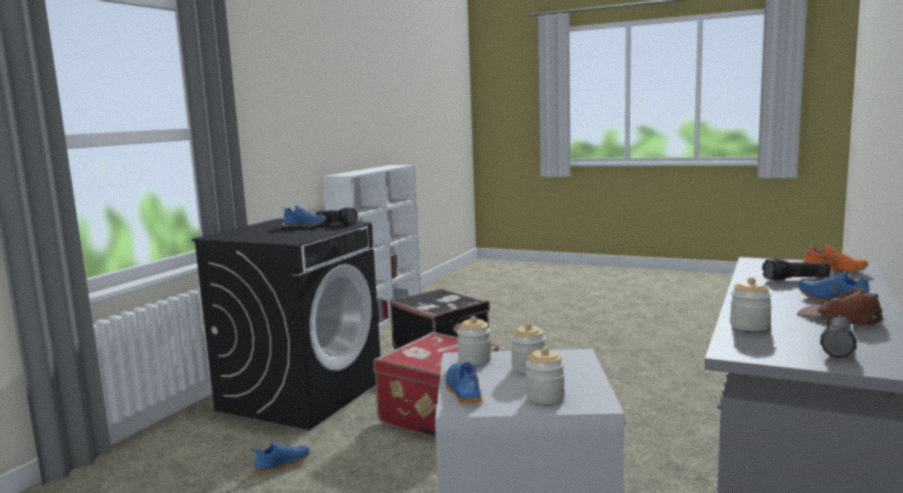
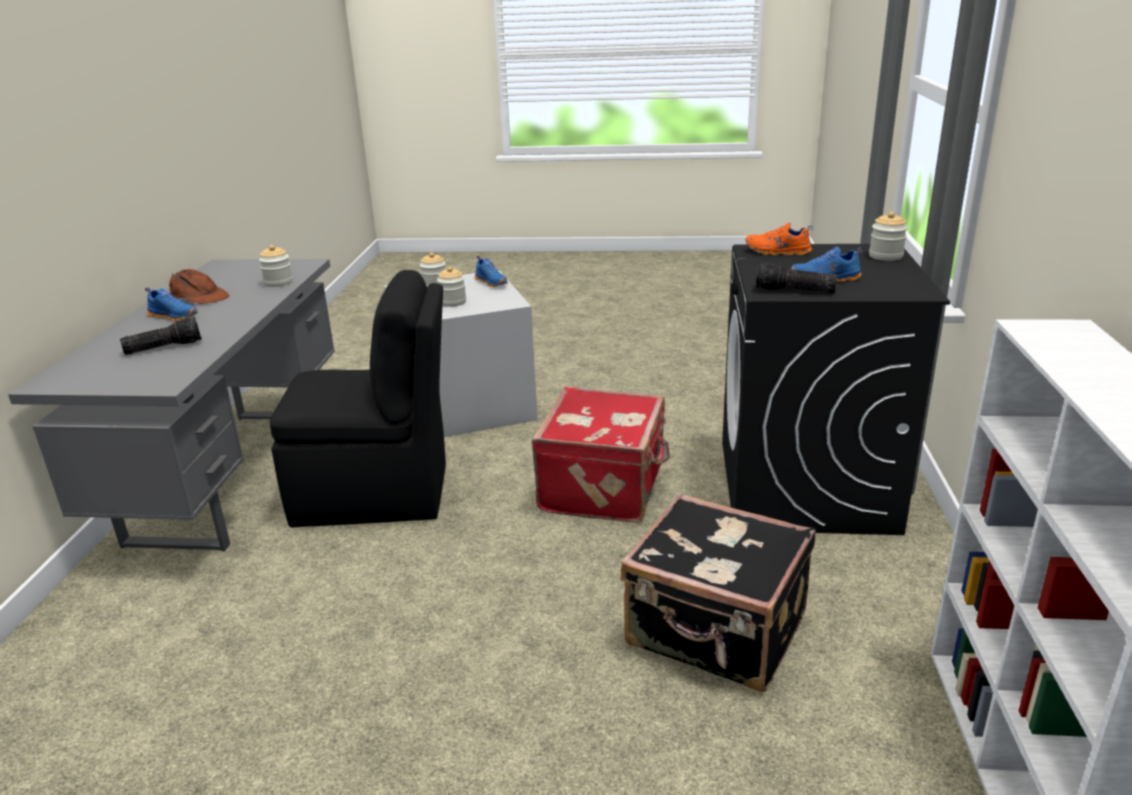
camera: 160 degrees right, 15 degrees up
(282, 464) = (699, 412): blue shoe -> none
(474, 359) = (499, 303): jar -> jar (885, 256)
(631, 439) = (376, 494): none -> black chair
(833, 270) = (93, 370): orange shoe -> orange shoe (777, 252)
(839, 346) = (234, 274): flashlight -> none

